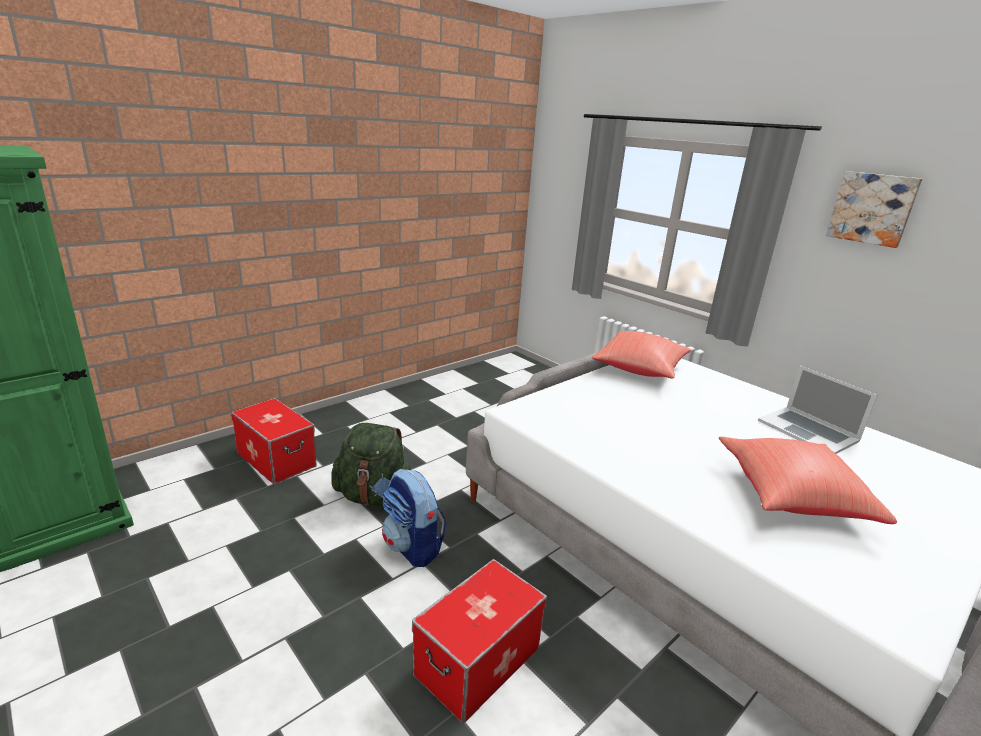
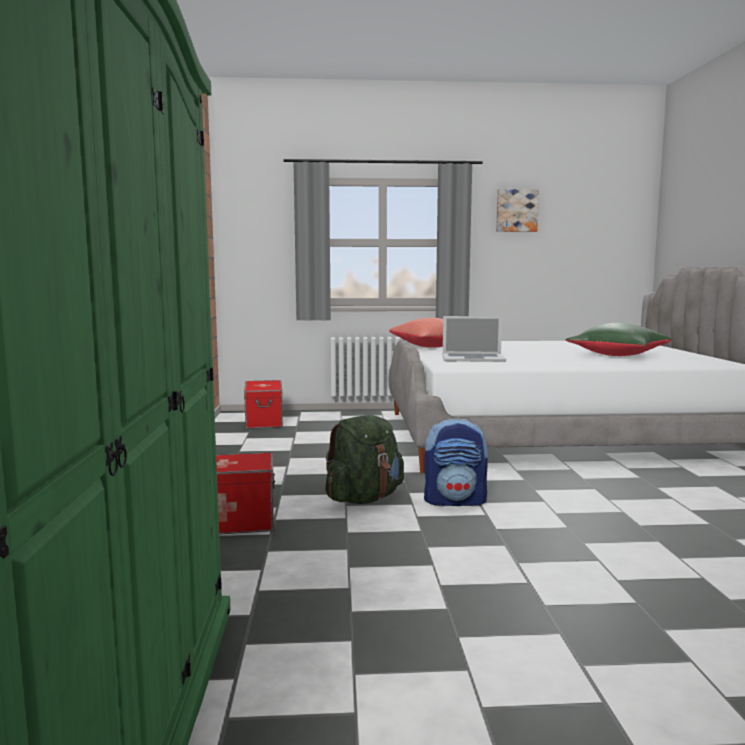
camera: 50 degrees left, 15 degrees down
(477, 662) = (601, 510): storage box -> storage box (264, 421)
(790, 496) = (616, 356): red pillow -> green pillow
(808, 430) = (555, 345): laptop -> laptop (473, 358)

